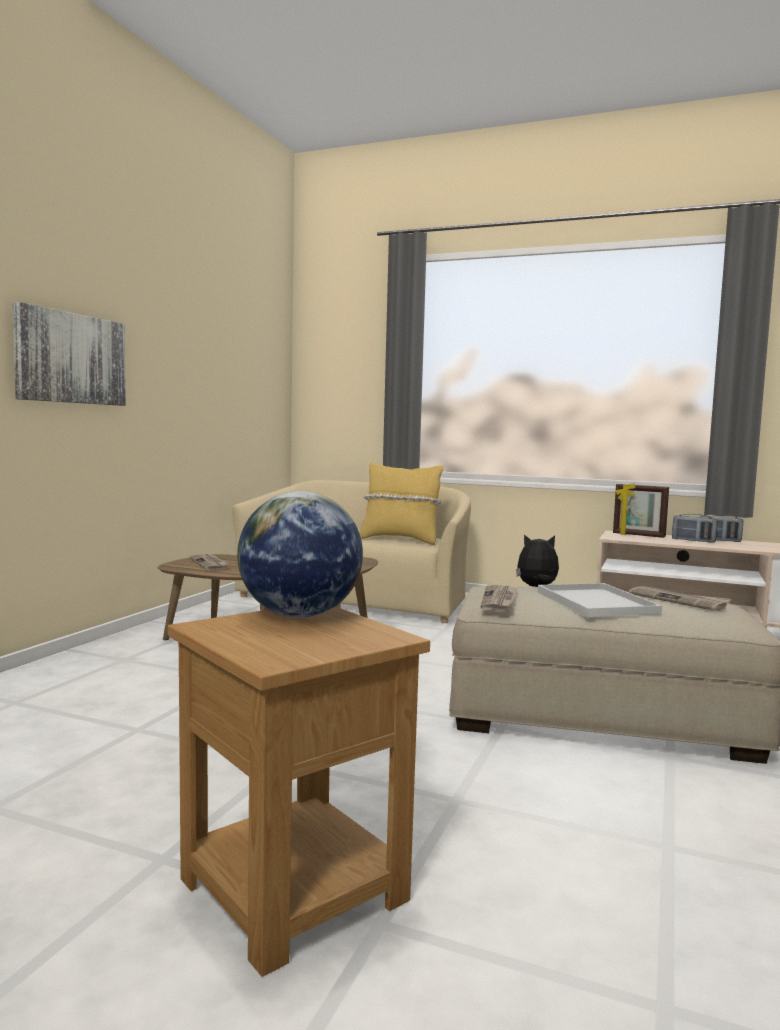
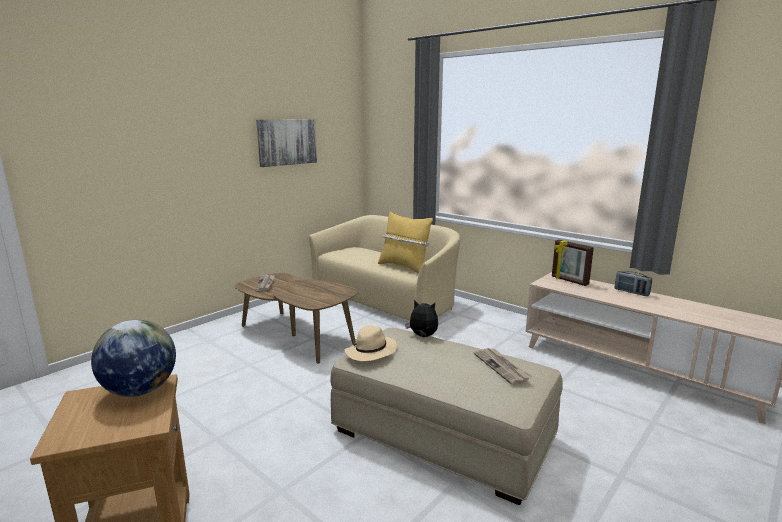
camera: 20 degrees right, 10 degrees up
(70, 358) = (174, 162): picture -> picture (287, 142)
(499, 600) = (371, 352): newspaper -> beige hat
(593, 602) = (434, 361): white tray -> none
(693, 541) = (607, 291): radio -> none

